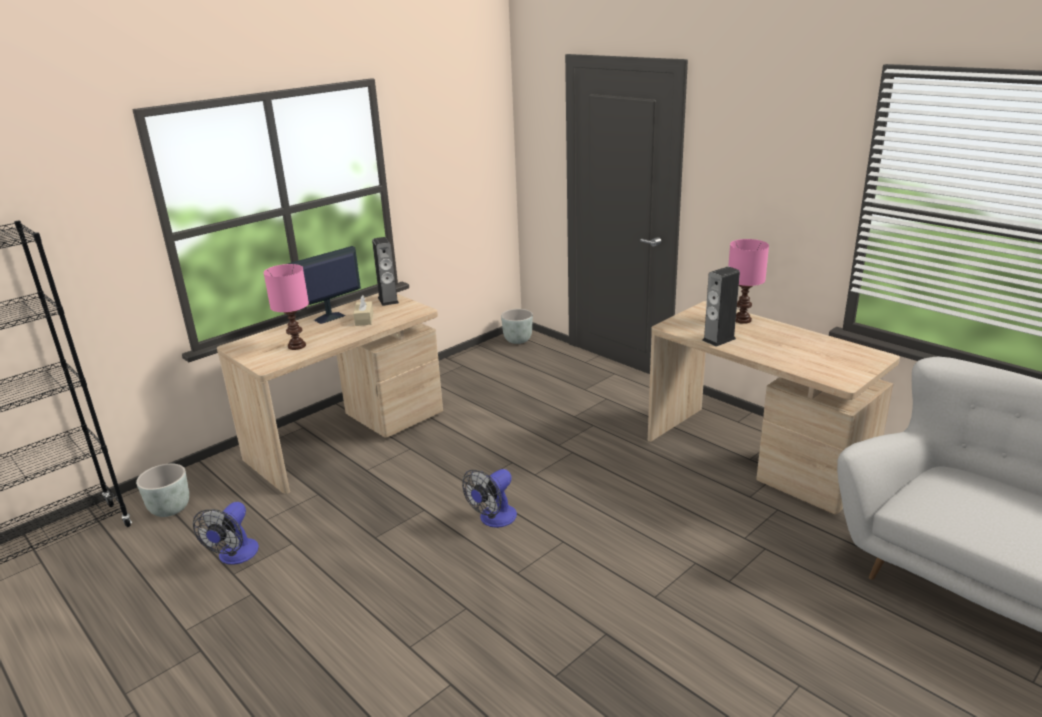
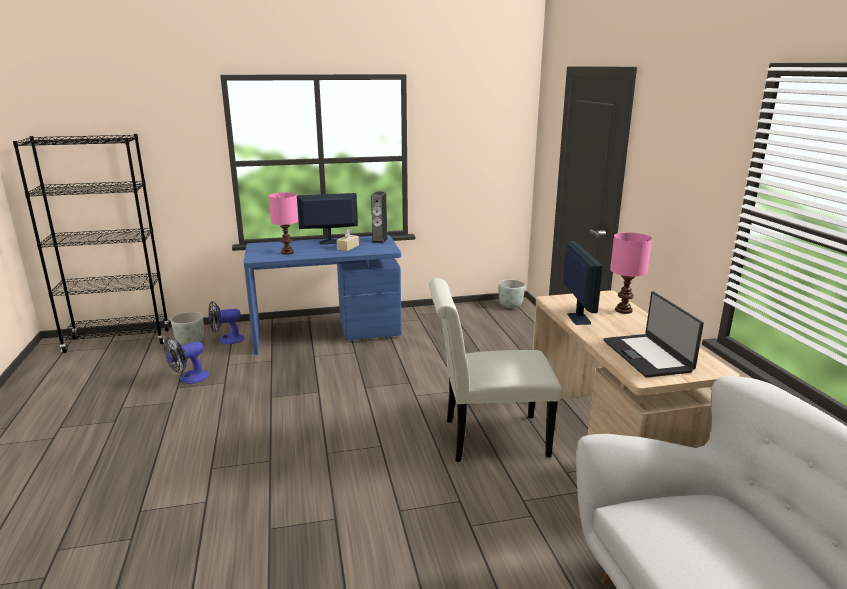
camera: 30 degrees right, 5 degrees down
(348, 436) = (327, 333): beige desk -> blue desk
(493, 519) = (353, 414): fan -> fan (226, 340)
(652, 492) = (487, 438): none -> white chair
(718, 339) = (578, 318): speaker -> monitor
(819, 360) = (647, 355): none -> laptop

